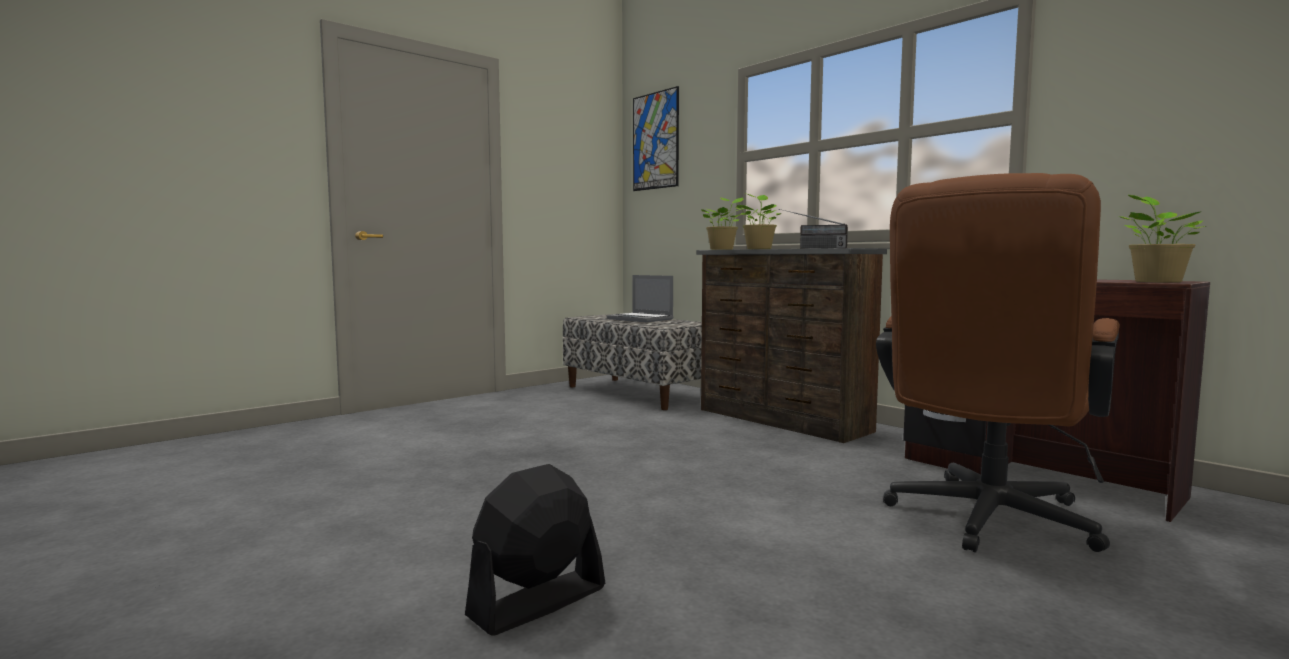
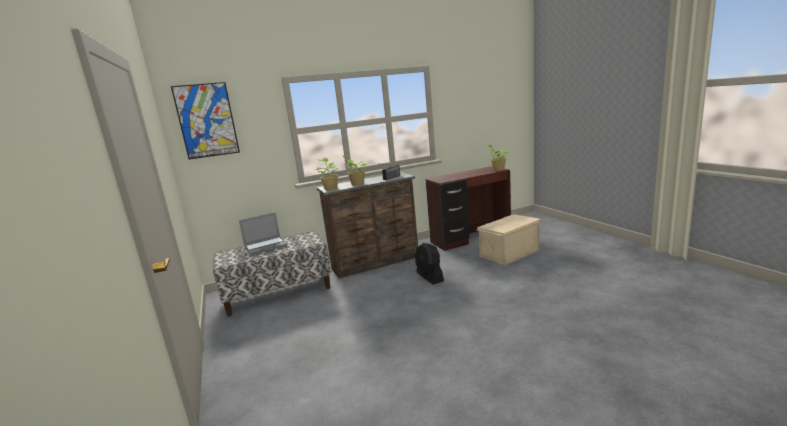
camera: 70 degrees left, 10 degrees up
(537, 602) = (572, 330): black fan -> black fan (429, 277)
(985, 522) = (508, 253): brown office chair -> beige storage box

